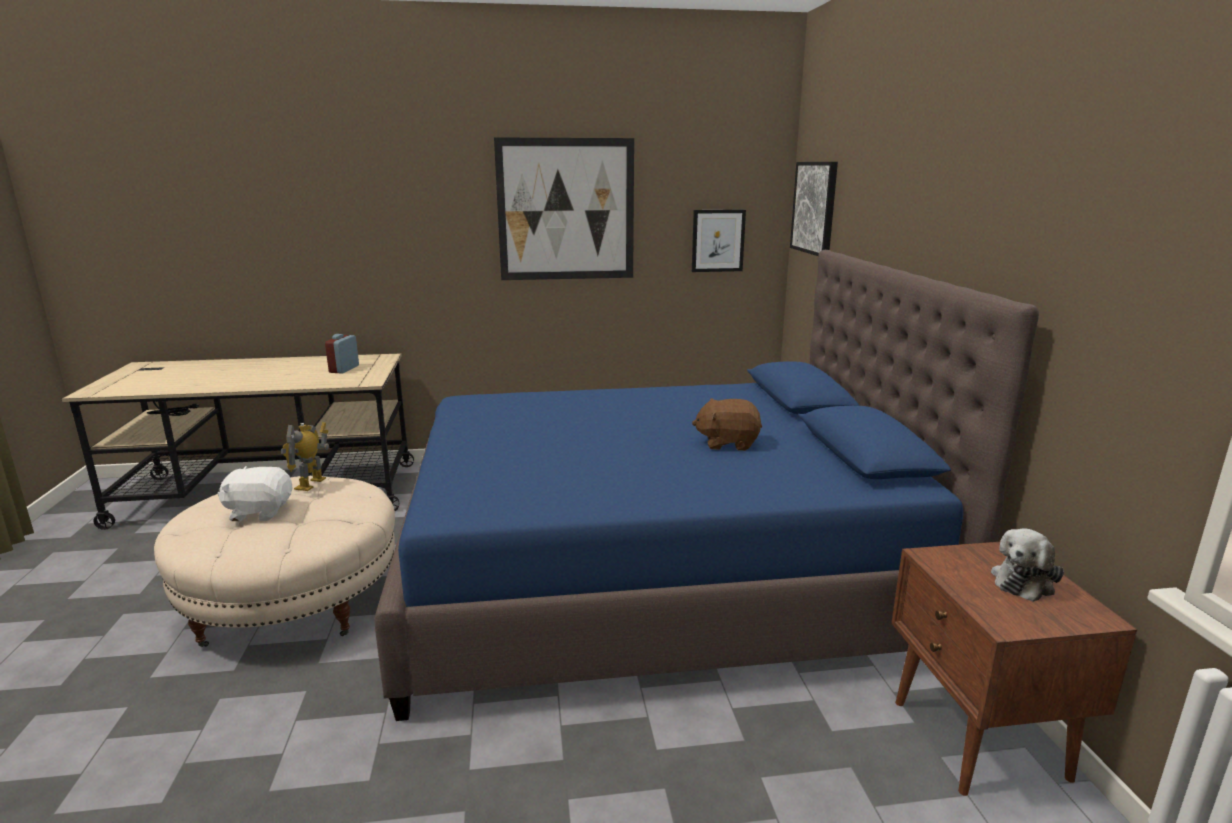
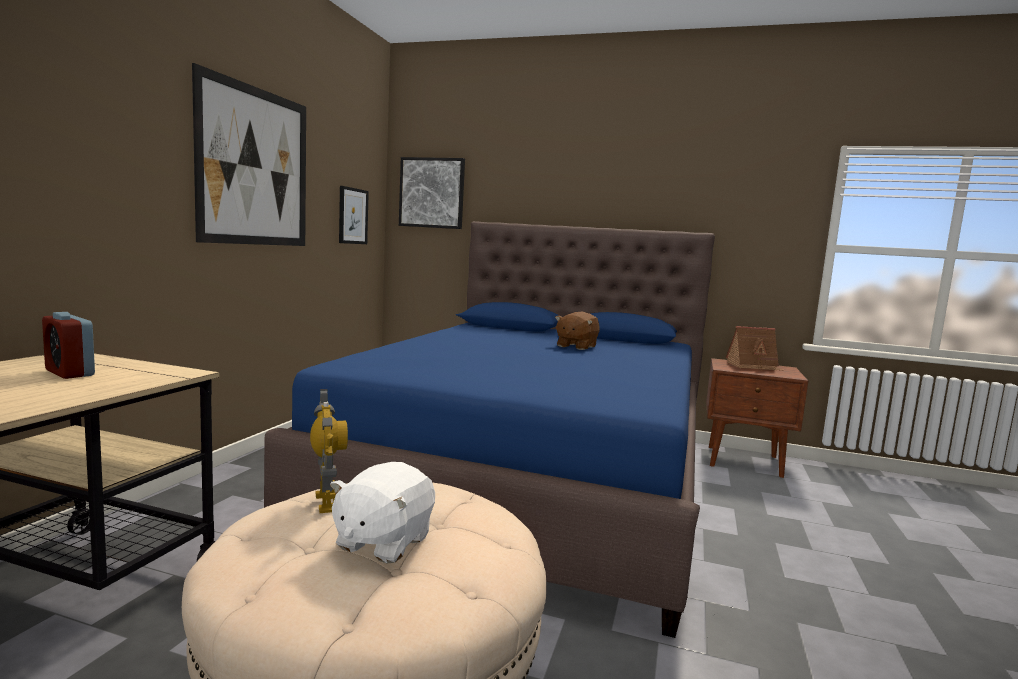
camera: 65 degrees left, 10 degrees down
(311, 484) = (327, 501): toy robot -> toy robot turned 150 degrees counterclockwise
(1024, 581) = (753, 366): plush toy -> toy house

